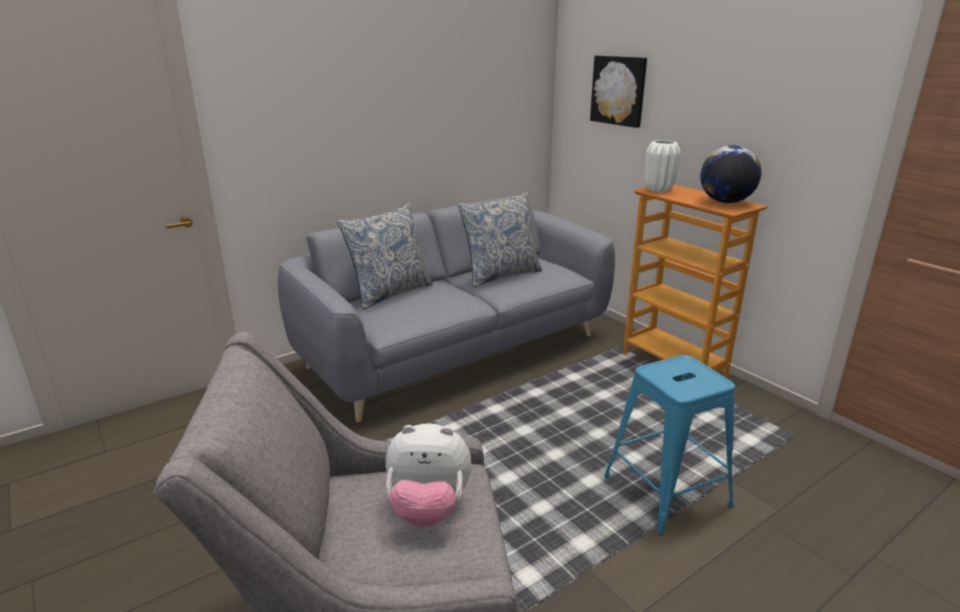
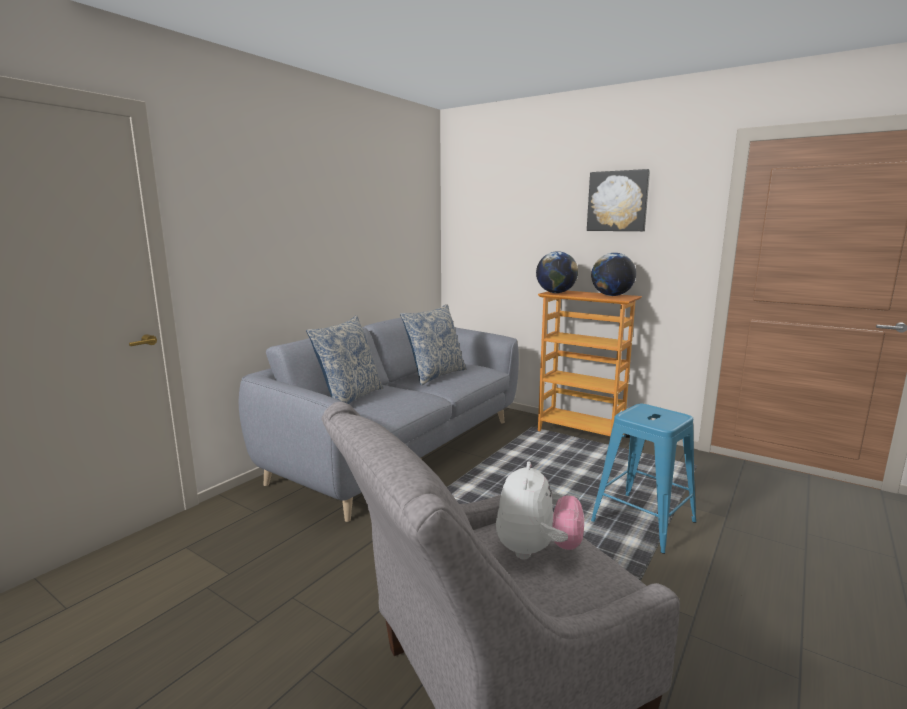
camera: 20 degrees left, 10 degrees down
(428, 509) = (536, 551): plush toy -> plush toy turned 60 degrees counterclockwise
(619, 90) = (503, 223): picture -> picture (618, 201)
(658, 190) = (555, 293): white vase -> globe

